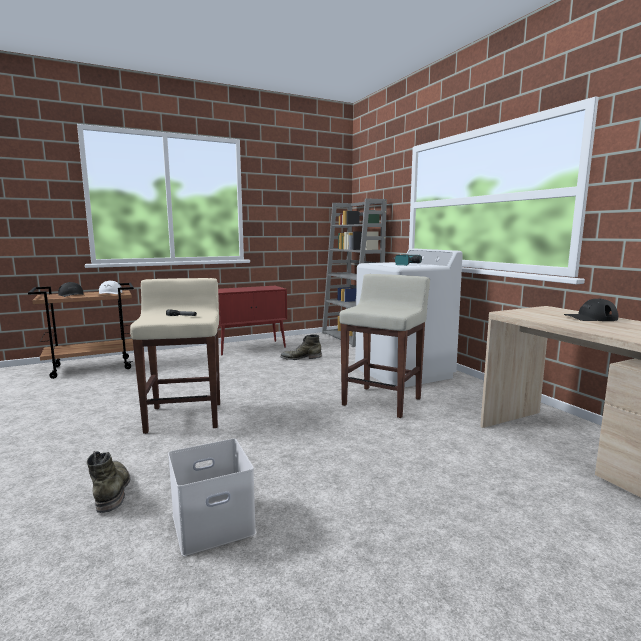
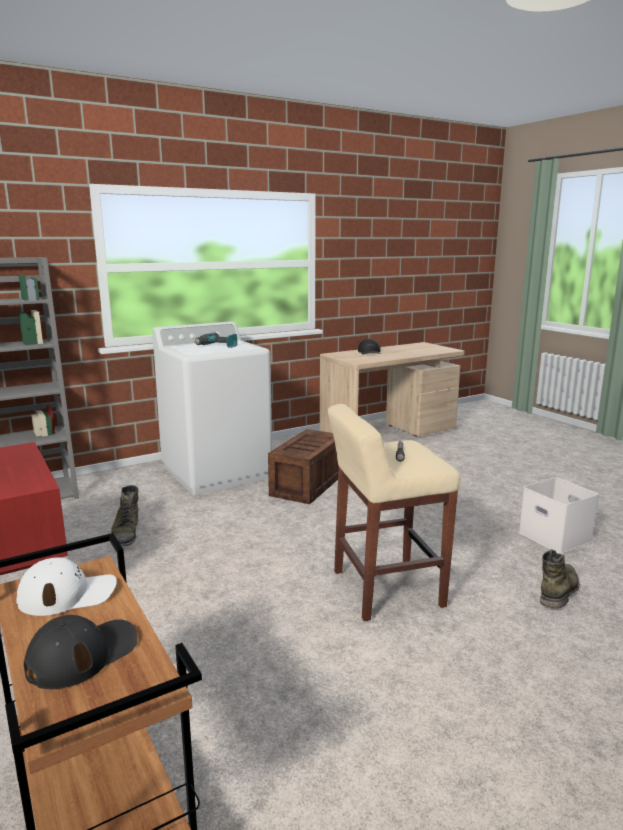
camera: 95 degrees left, 5 degrees up
(112, 490) = (559, 591): green boot -> green boot turned 150 degrees clockwise
(382, 401) = (308, 484): beige stool -> crate

